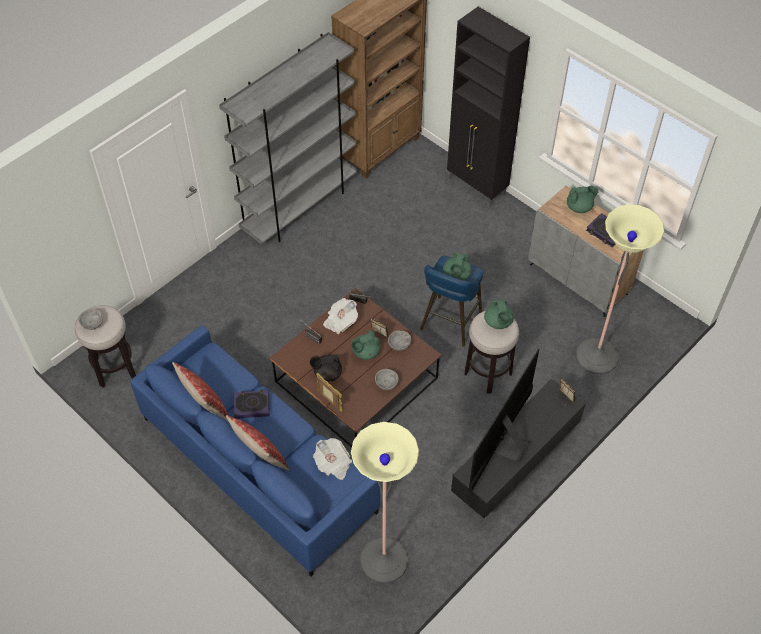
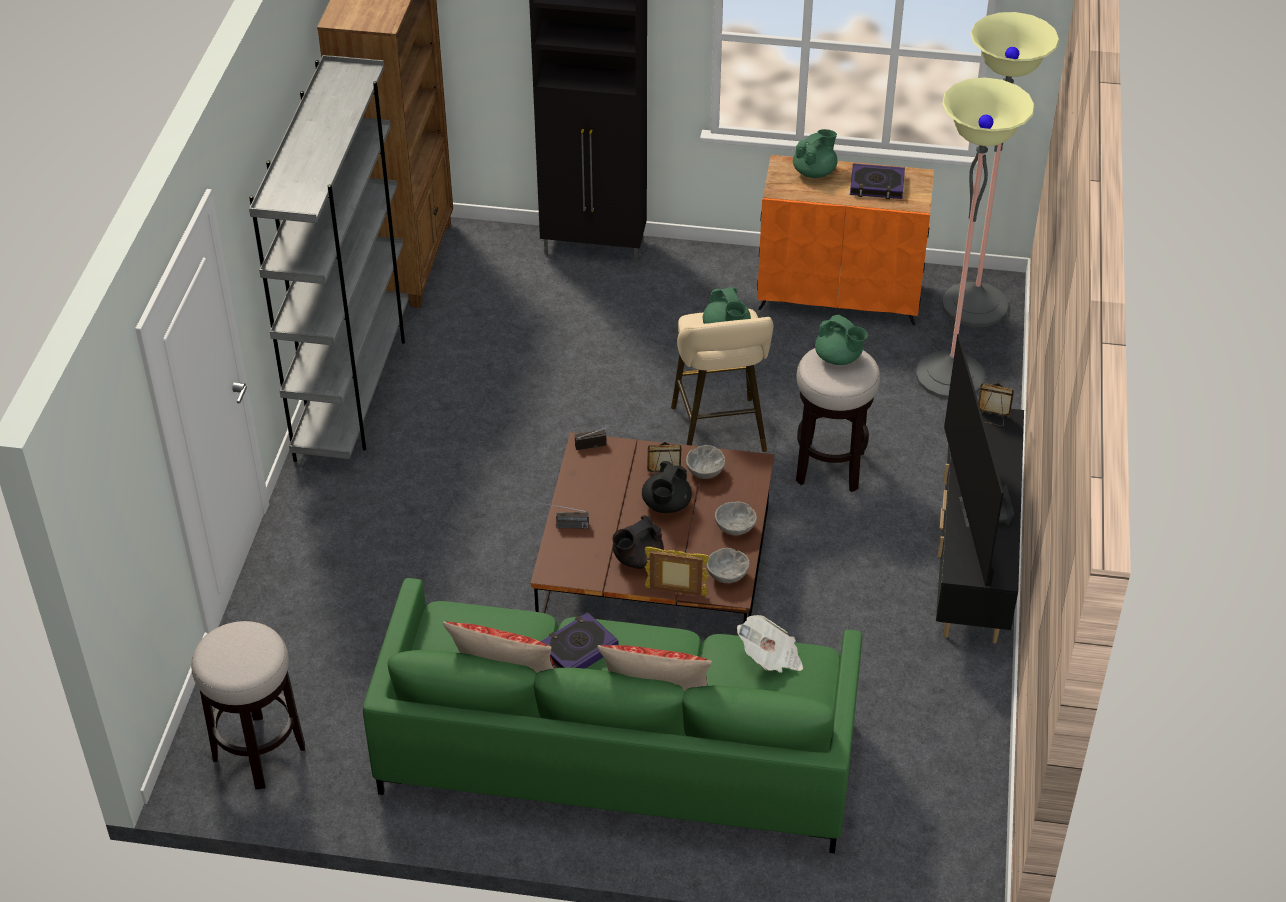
camera: 35 degrees left, 10 degrees down
(93, 324) = (232, 658): grey bowl -> grey bowl (727, 575)
(258, 464) = (617, 754): blue sofa -> green sofa
(340, 321) = (591, 484): newspaper -> none
(365, 352) = (666, 505): green teapot -> black teapot
(384, 560) = (914, 772): floor lamp -> floor lamp (975, 305)
(449, 324) = (720, 433): blue stool -> beige stool
(579, 279) = (840, 297): grey cabinet -> orange cabinet

